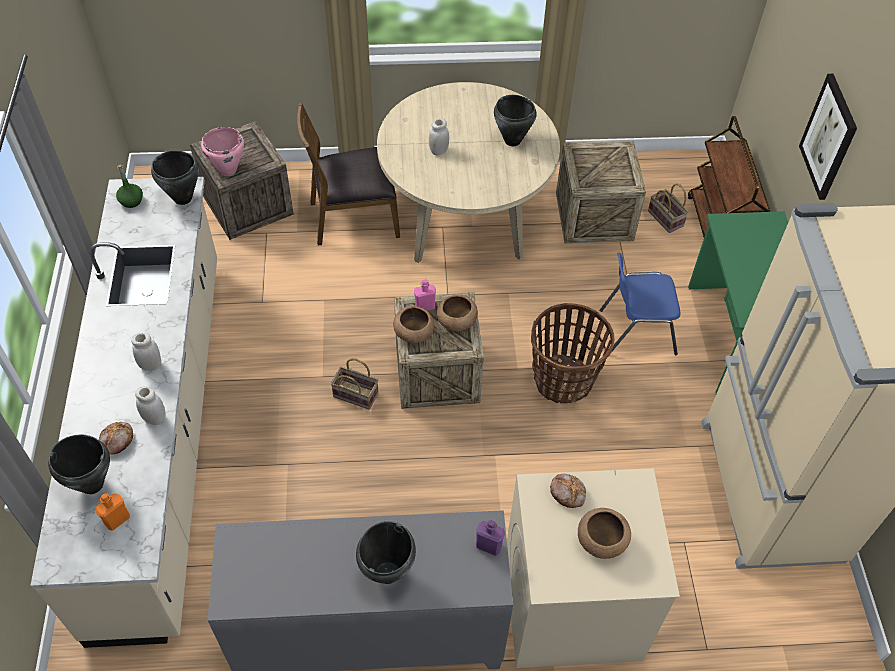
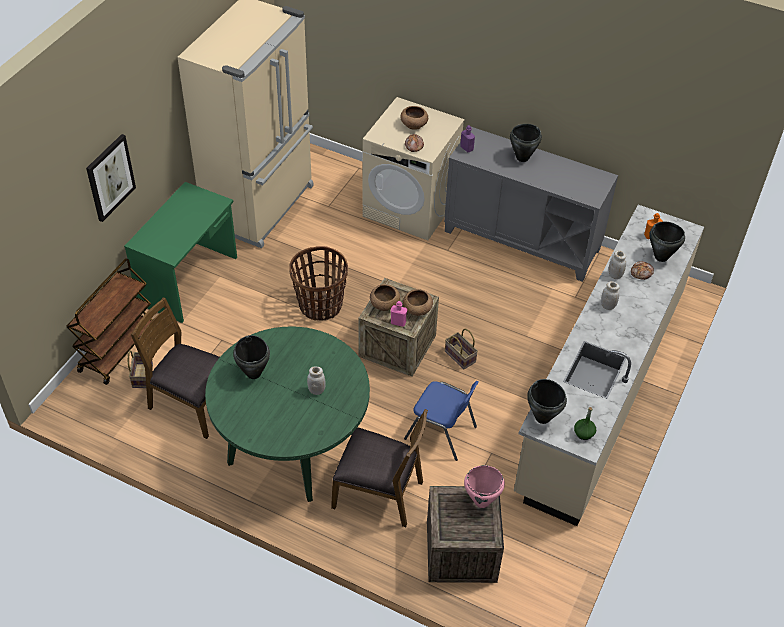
camera: 150 degrees left, 5 degrees down
(465, 221) = (292, 447): beige dining table -> green dining table
(594, 216) = (192, 403): crate -> brown chair
(636, 331) = (246, 312): blue chair -> blue chair (441, 433)

